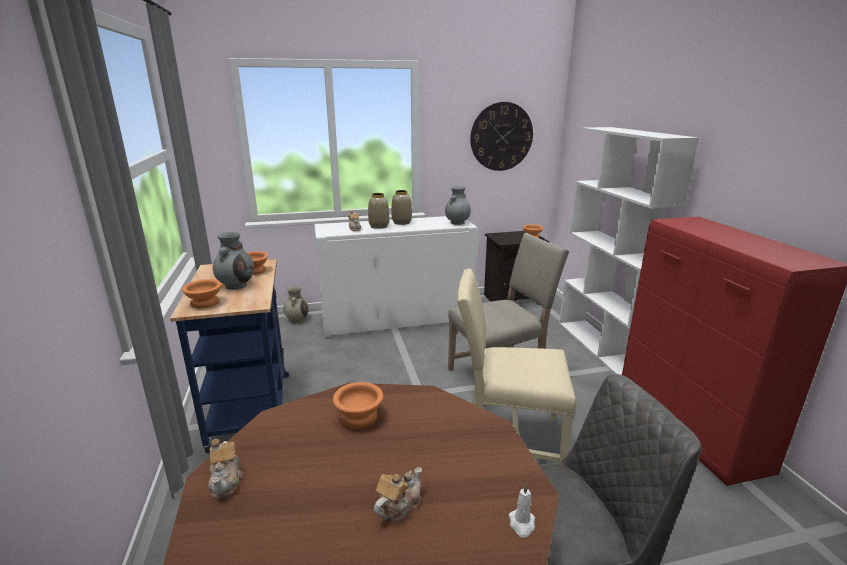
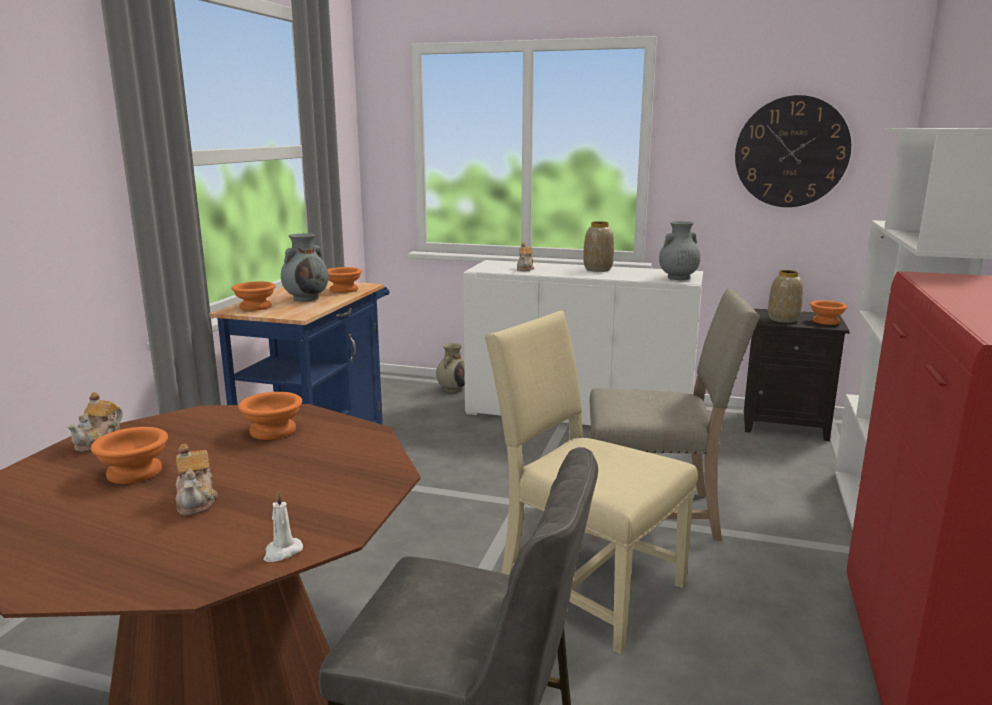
camera: 30 degrees right, 5 degrees down
(305, 501) = (132, 473): none -> orange bowl
(378, 226) = (559, 270): vase -> vase (782, 320)
(398, 506) = (197, 501): teapot -> teapot turned 90 degrees clockwise

